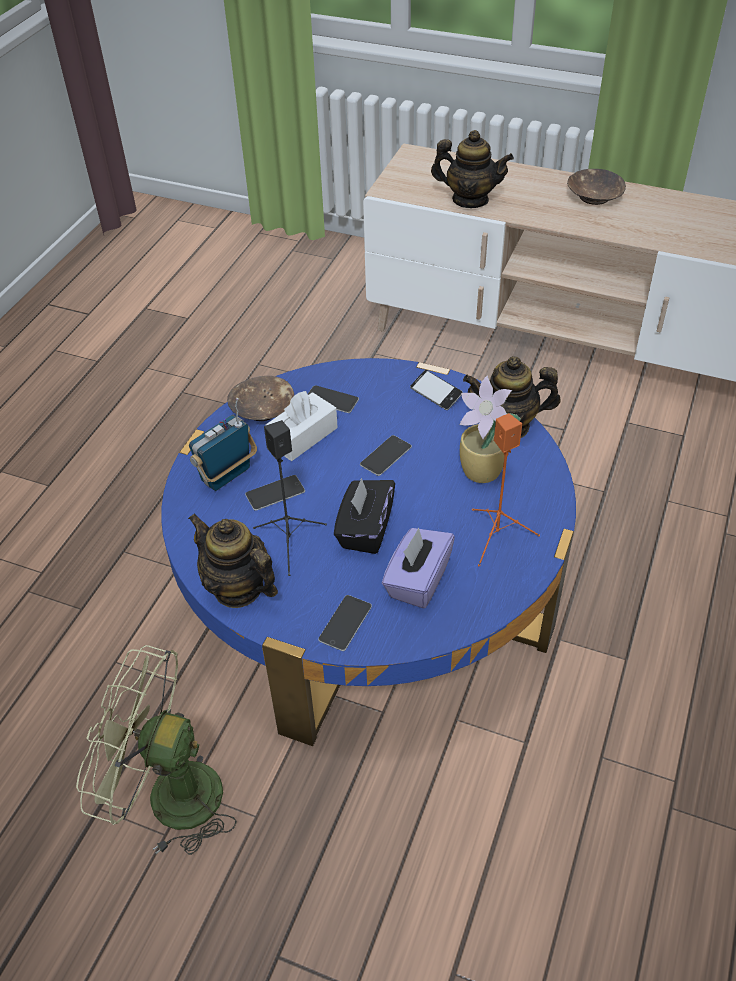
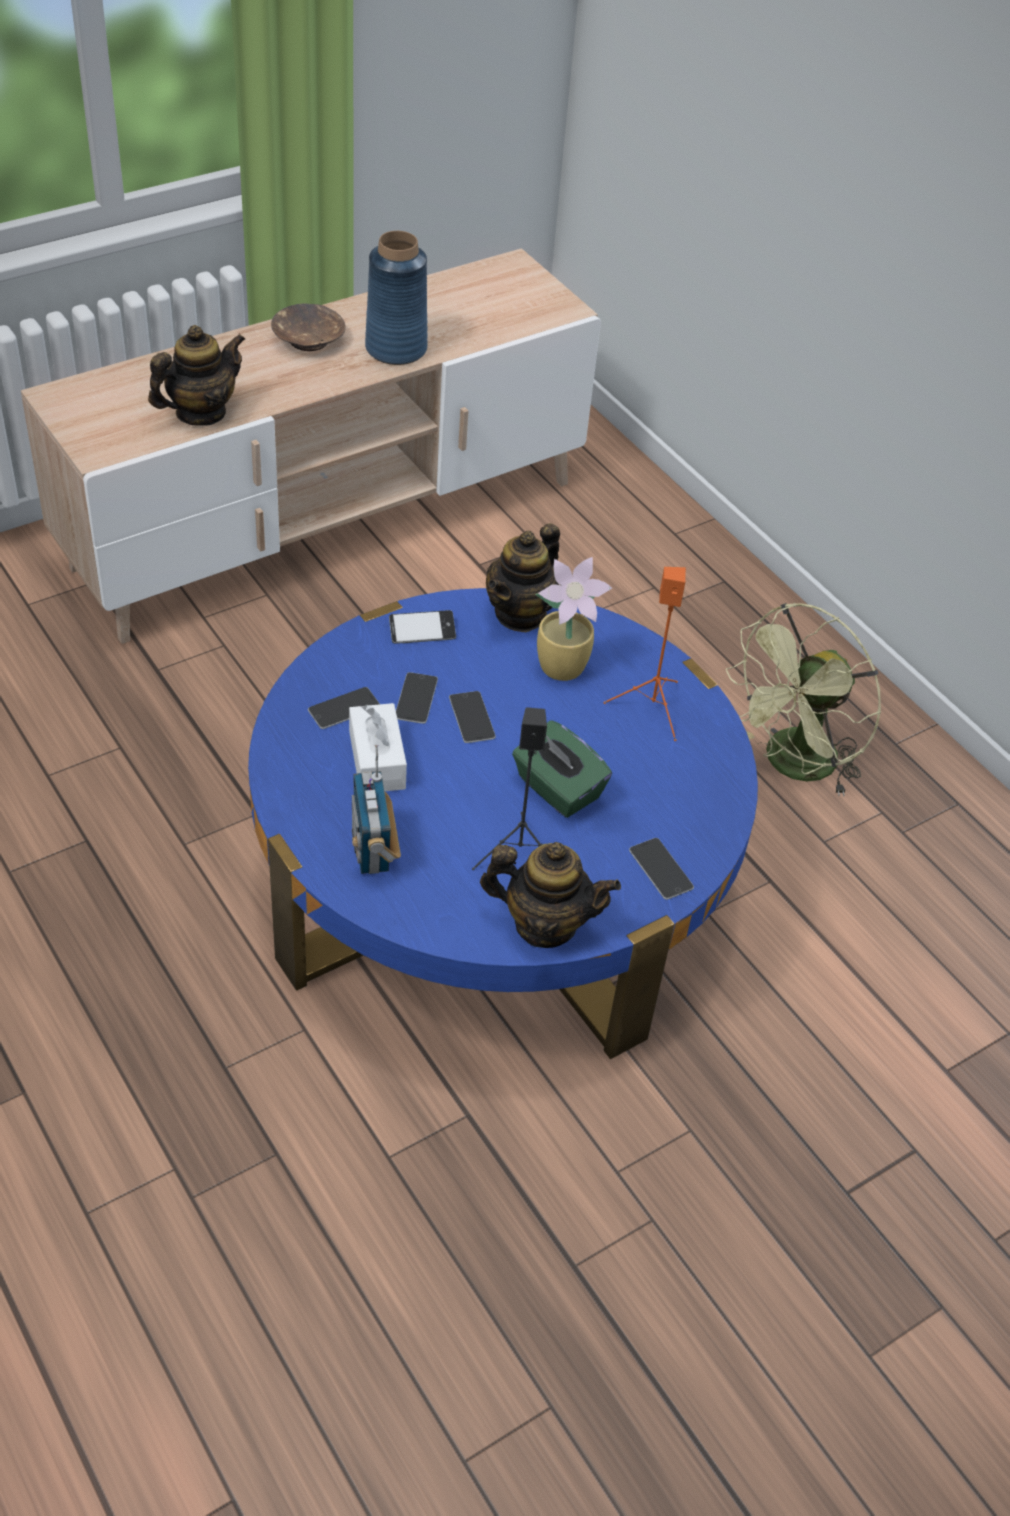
camera: 60 degrees left, 0 degrees up
(168, 795) = (608, 1193): green fan -> green fan (792, 766)
(238, 588) = (544, 924): teapot -> teapot turned 150 degrees counterclockwise
(263, 409) = (299, 768): brown bowl -> none
(275, 493) = (439, 826): phone -> phone (416, 698)
(365, 530) = (557, 789): black tissue box -> green tissue box
(417, 581) = (656, 791): purple tissue box -> none
(641, 228) = (396, 349): none -> blue vase

